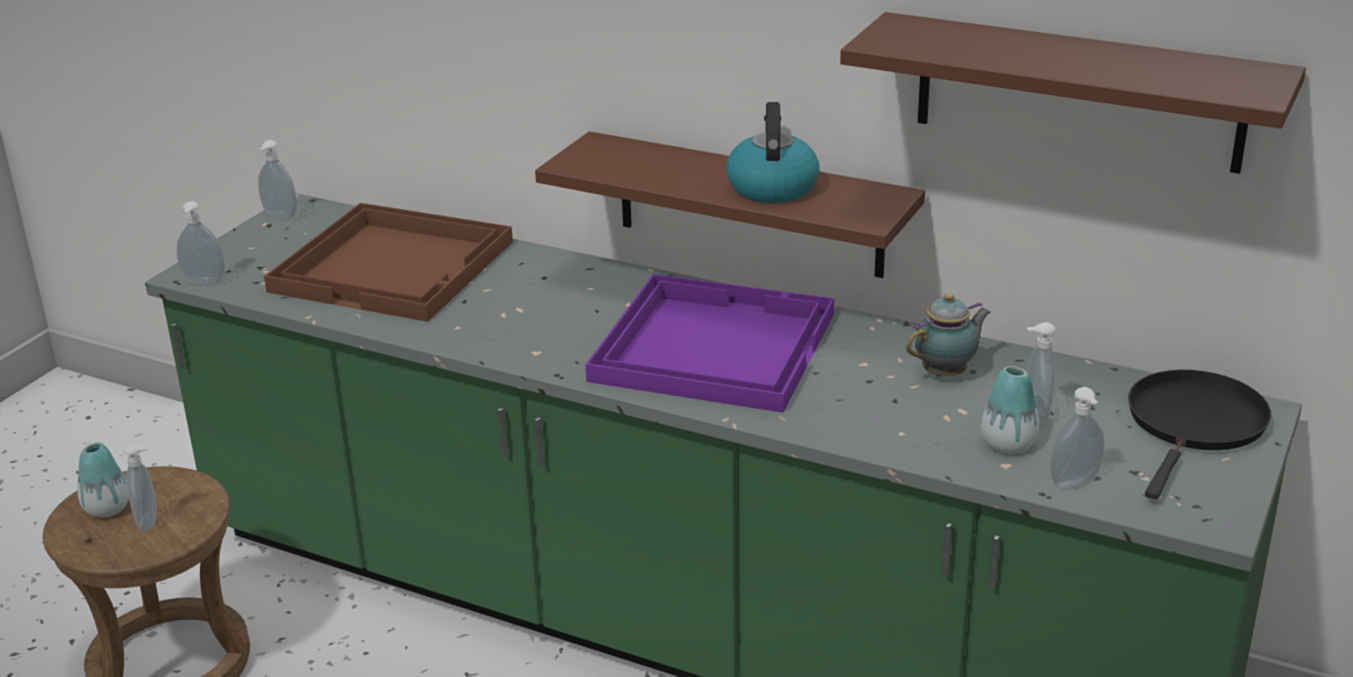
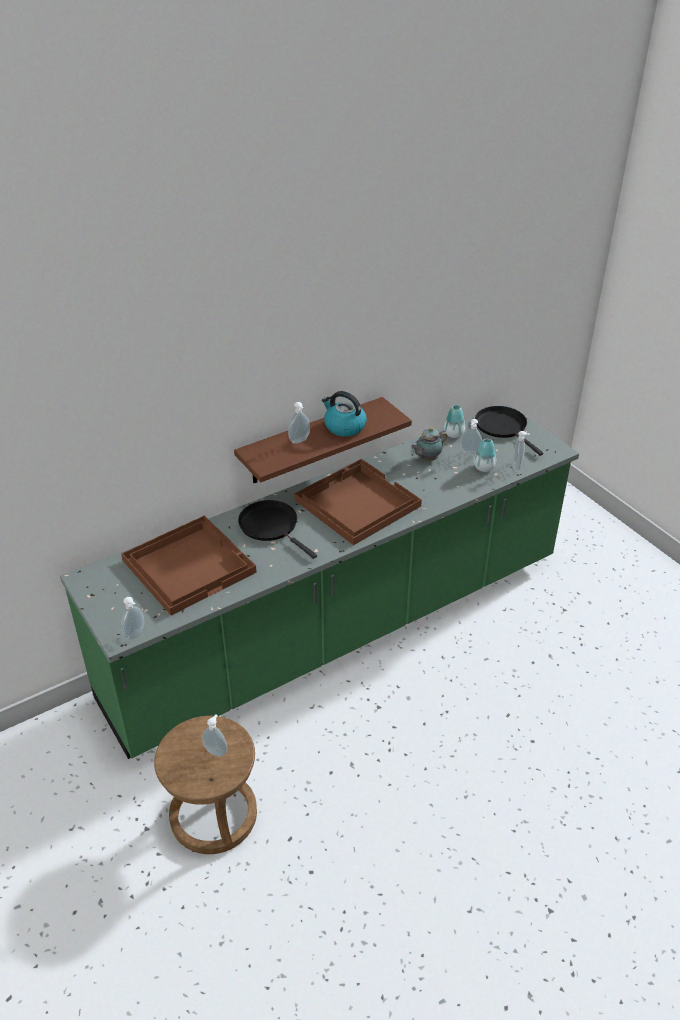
camera: 60 degrees left, 10 degrees up
(107, 509) = (188, 765): vase -> vase (453, 434)
(279, 217) = (87, 588): soap dispenser -> soap dispenser (300, 441)
(560, 294) = (271, 526): none -> black frying pan
(712, 346) = (356, 503): purple tray -> brown tray
(947, 373) = (427, 459): teapot -> teapot turned 120 degrees counterclockwise
(1078, 92) = (435, 332): brown shelf -> none

